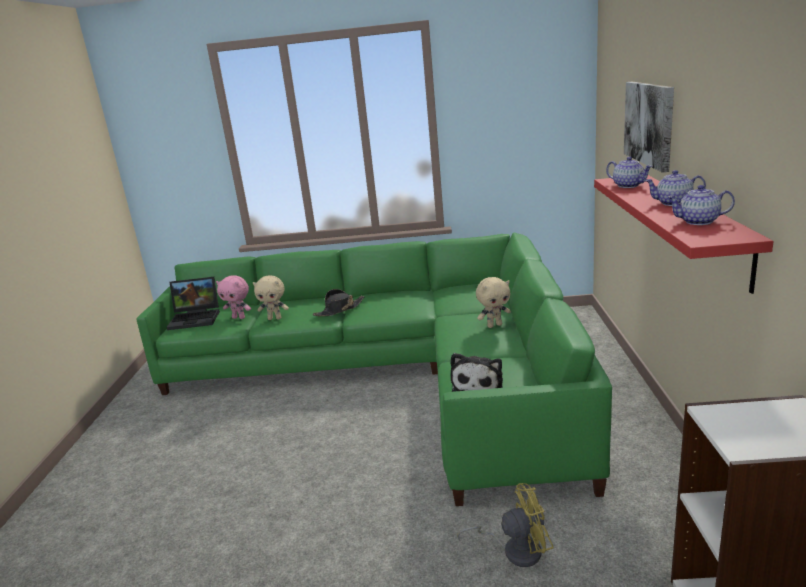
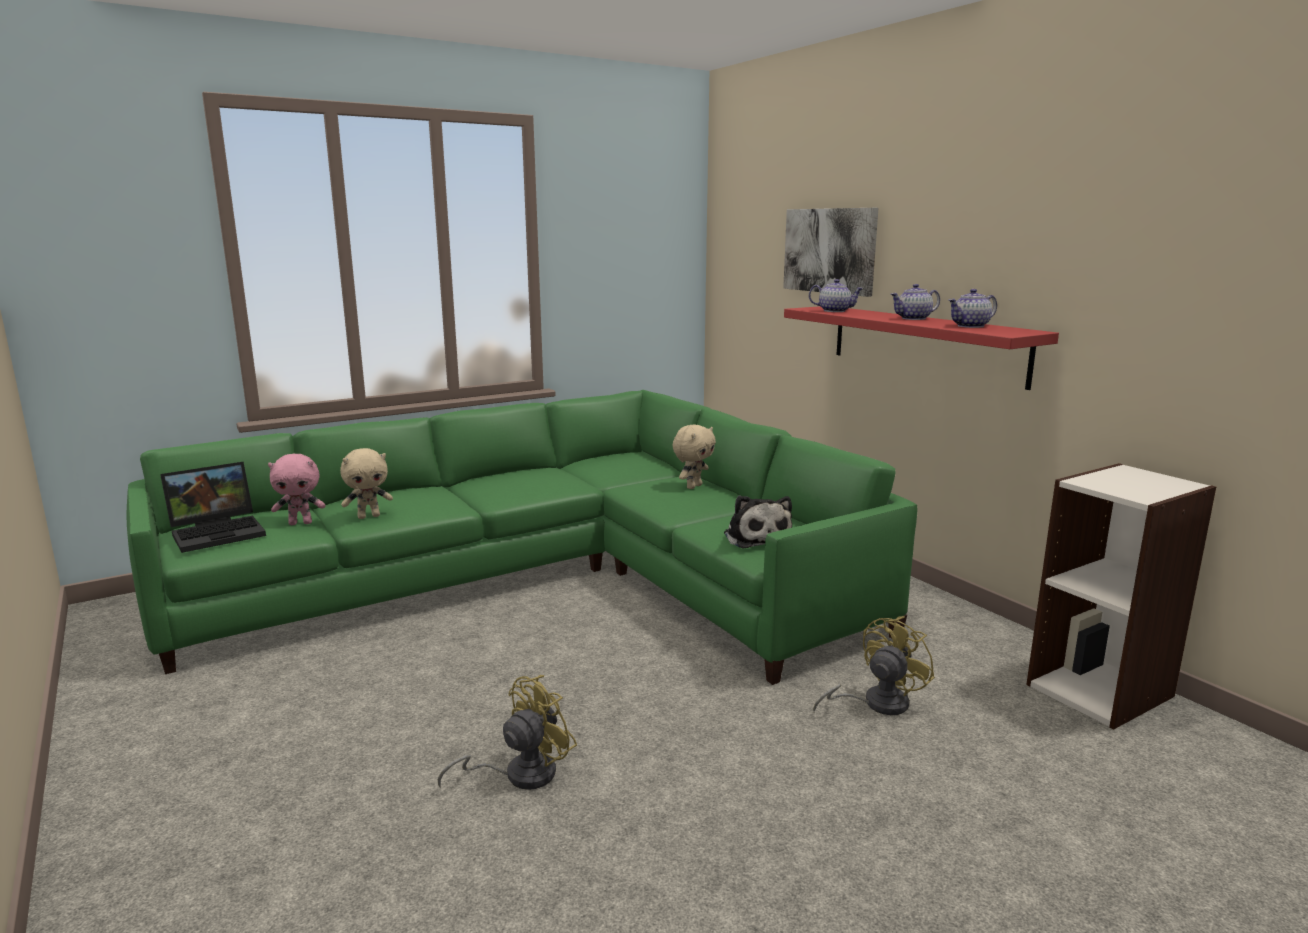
camera: 35 degrees left, 5 degrees down
(245, 519) = (519, 774): none -> yellow fan
(339, 309) = (462, 496): black hat -> none

